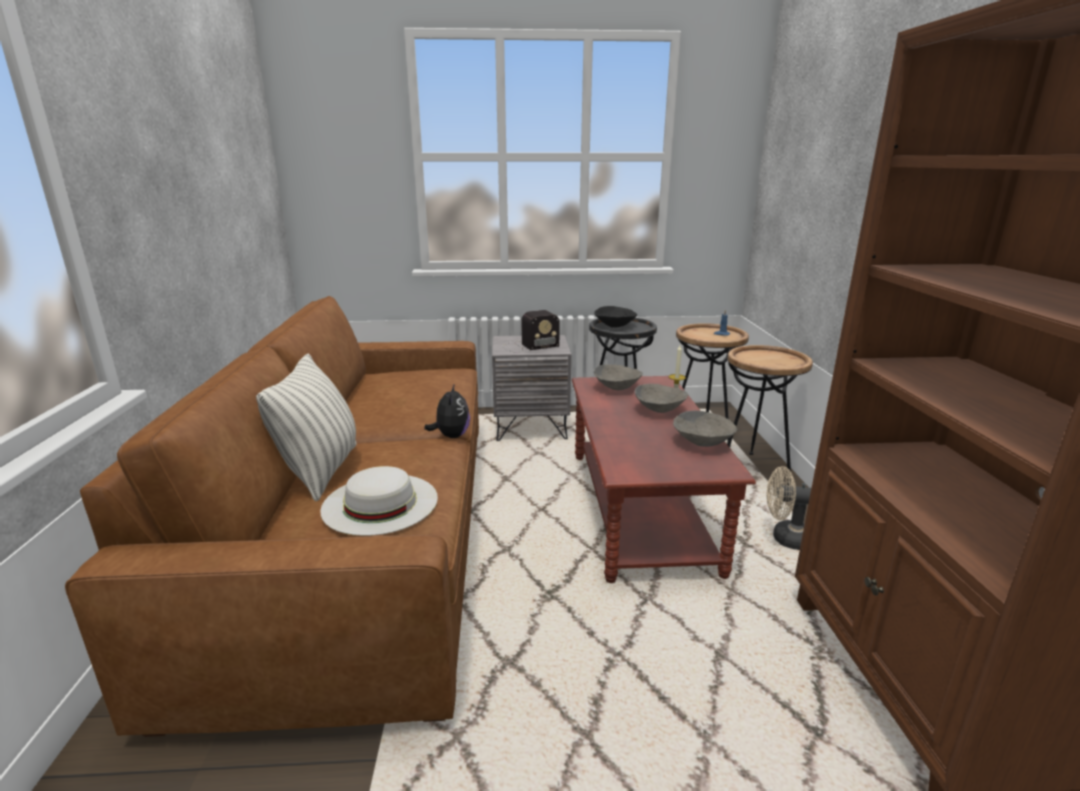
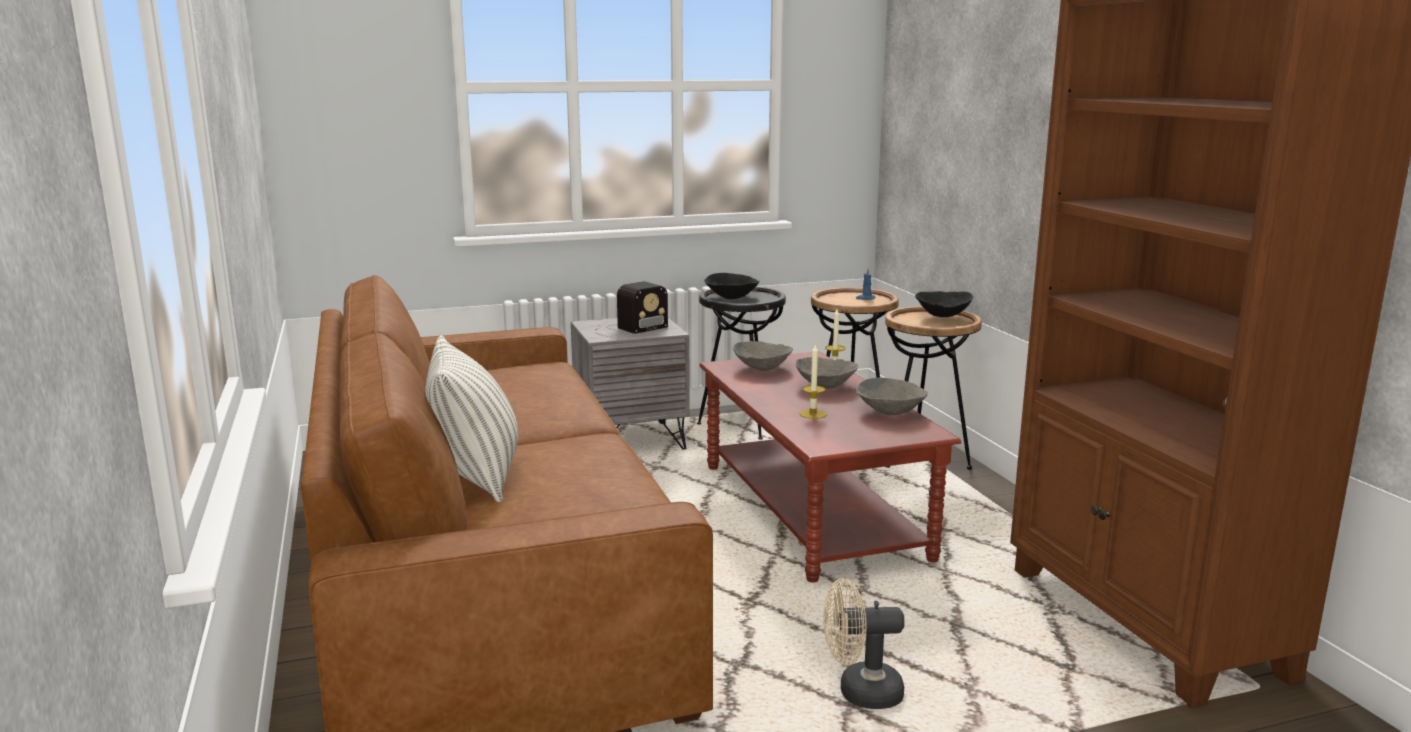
camera: 15 degrees left, 5 degrees down
(380, 503) = (581, 494): white hat -> none
(451, 436) = (601, 431): plush toy -> none
(633, 437) = (813, 414): none -> candle
(779, 356) = (943, 316): none -> black bowl
(786, 538) = (984, 519): beige fan -> beige fan (860, 693)

